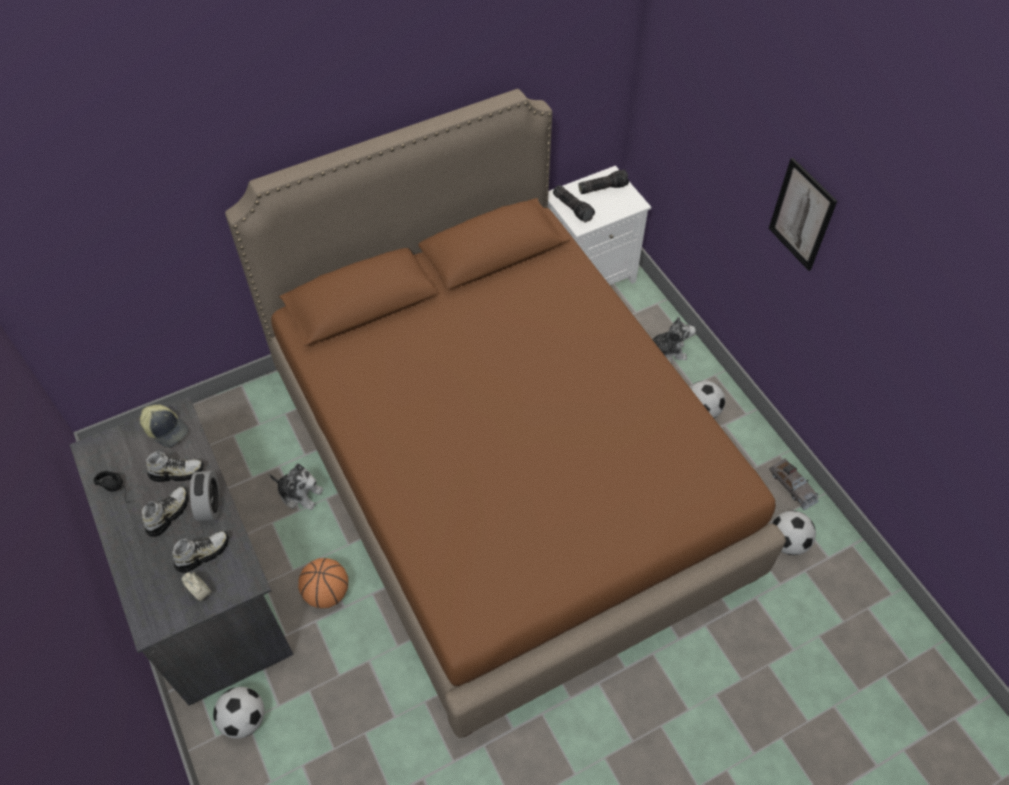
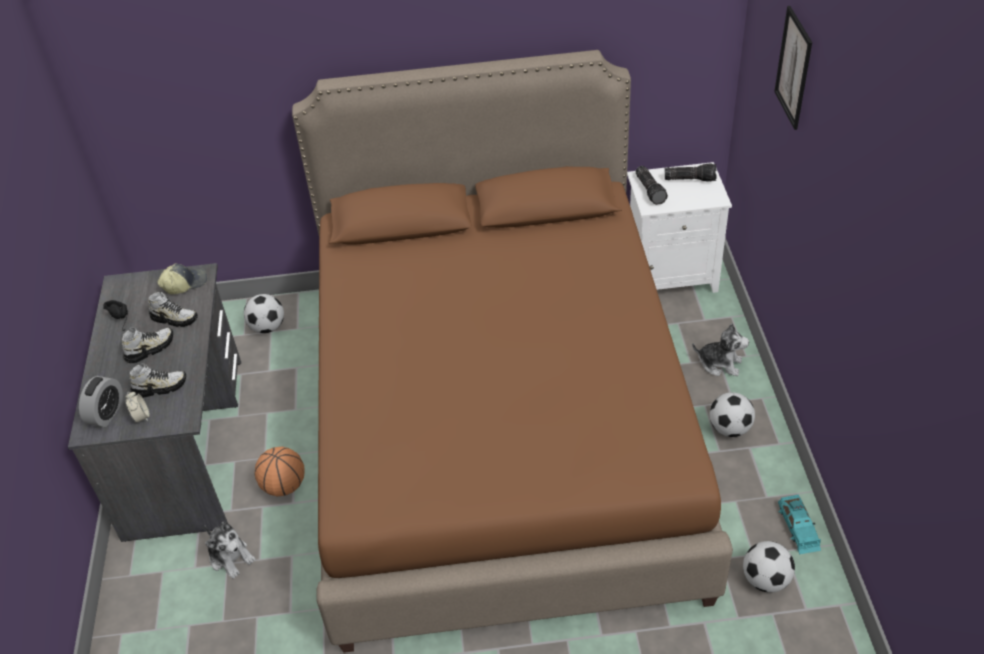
camera: 25 degrees right, 10 degrees down
(166, 429) = (184, 283): cap -> cap turned 90 degrees counterclockwise
(210, 505) = (186, 351): alarm clock -> alarm clock (107, 413)
(244, 719) = (160, 569): football -> football (267, 327)
(300, 493) = (303, 395): plush toy -> plush toy (231, 557)
(793, 486) = (798, 527): grey toy car -> turquoise toy car
(802, 215) = (829, 207): picture -> picture (793, 68)

